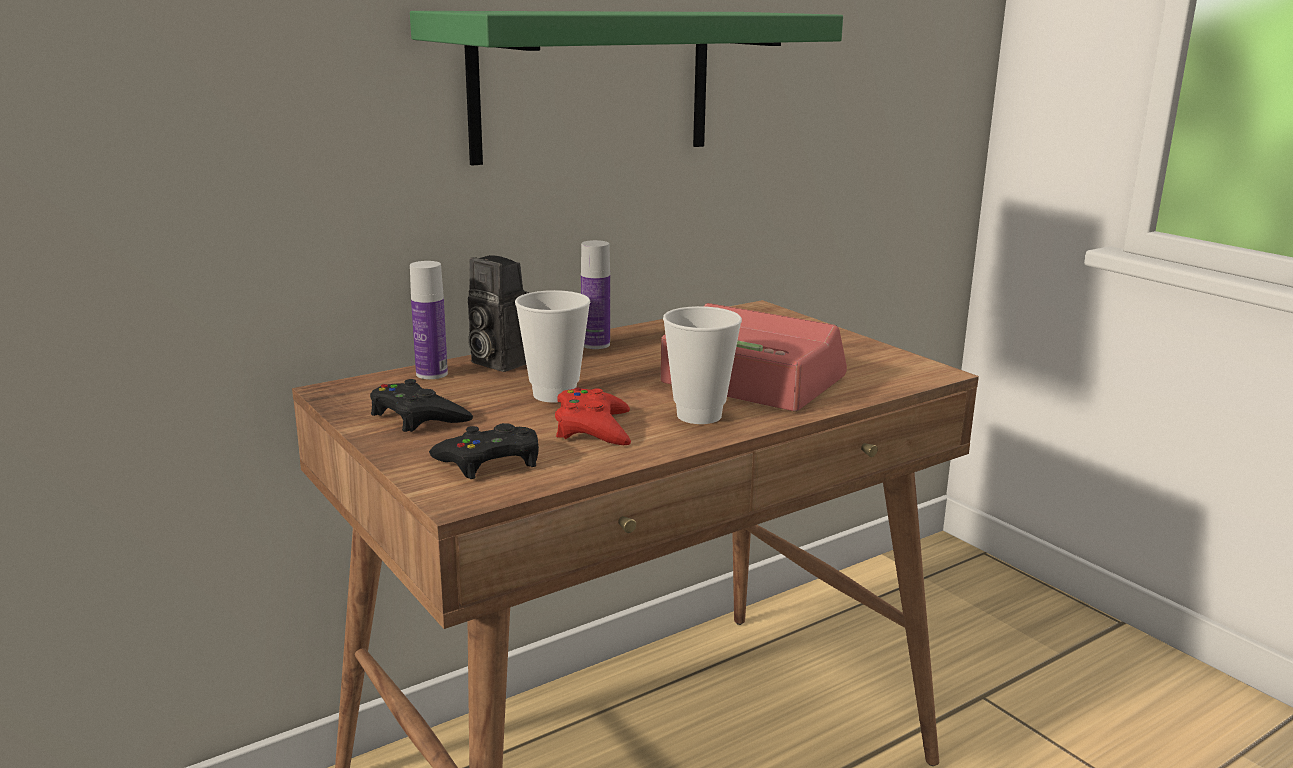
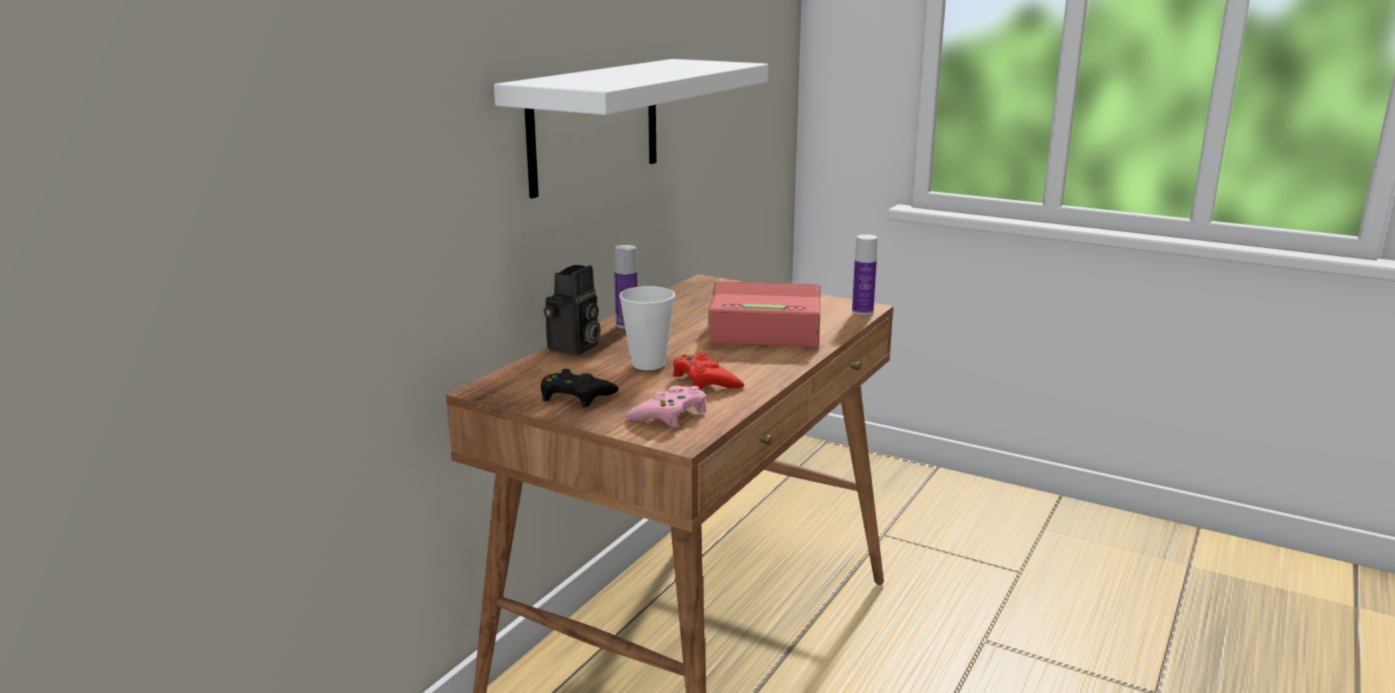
camera: 25 degrees left, 0 degrees up
(432, 374) = (539, 365): bottle -> bottle (862, 311)
(490, 461) = (669, 414): black game controller -> pink game controller
(498, 361) = (574, 348): camera -> camera turned 75 degrees counterclockwise
(593, 84) = (594, 125): green shelf -> white shelf
(699, 415) = (761, 360): cup -> none

